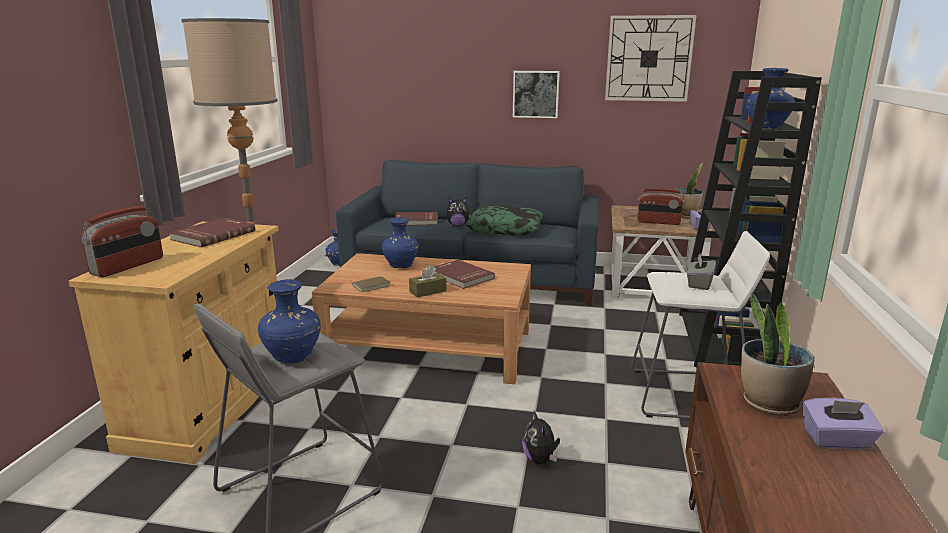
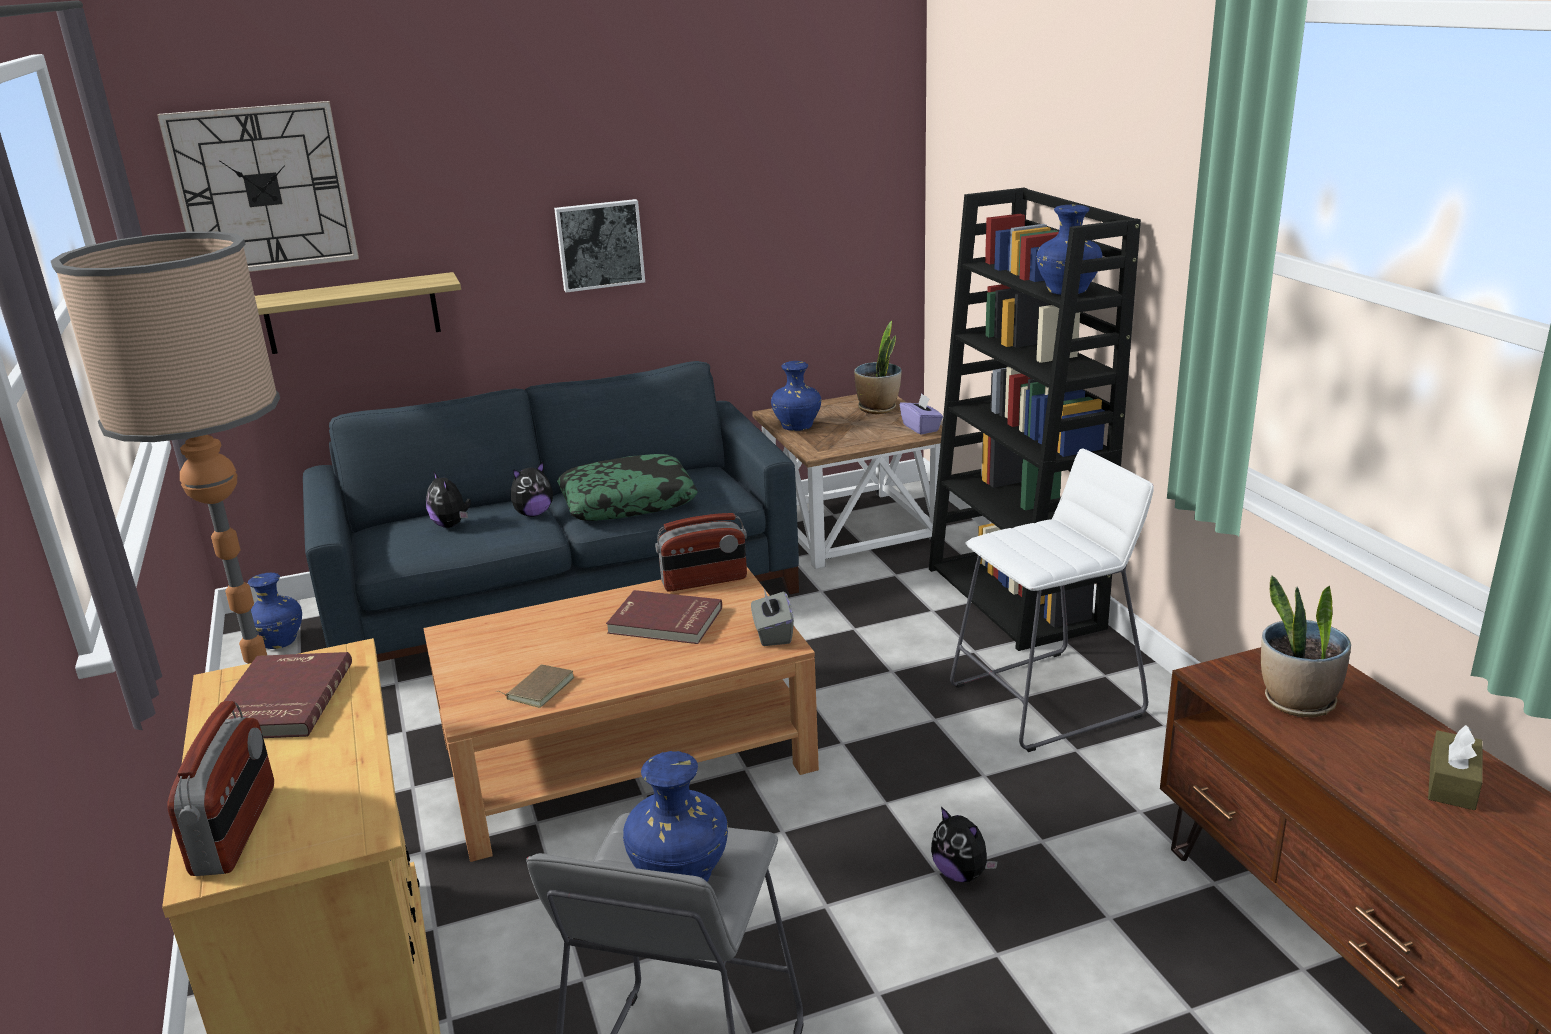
camera: 30 degrees left, 5 degrees up
(401, 266) = (540, 631): blue vase -> blue vase (797, 427)
(407, 112) = (352, 313): none -> shelf
(416, 221) = (451, 525): red book -> plush toy
(428, 291) = (648, 668): brown tissue box -> brown tissue box (1452, 783)
(648, 58) = (778, 162): wall clock -> wall clock (262, 189)
(658, 222) = (857, 432): radio -> radio (704, 581)
(699, 284) = (1052, 542): grey tissue box -> grey tissue box (772, 634)
(836, 440) = (1396, 725): purple tissue box -> none

